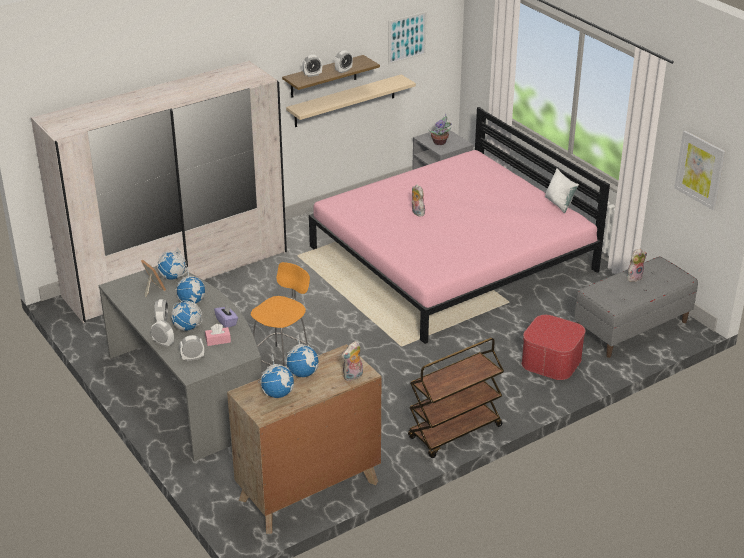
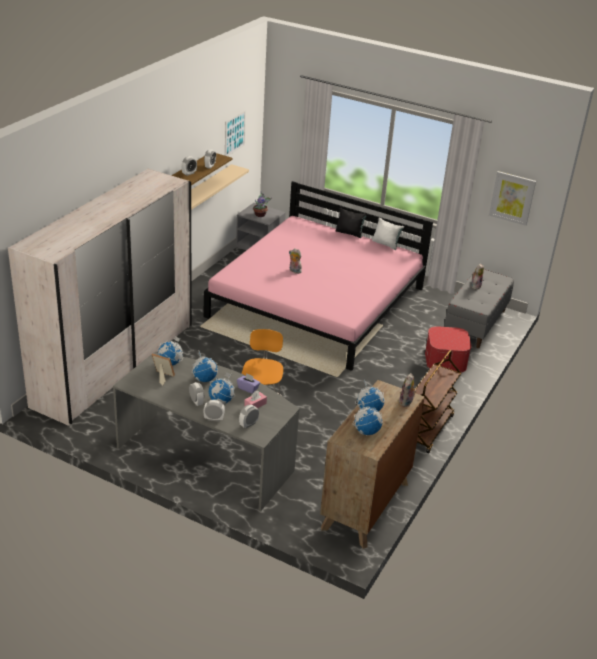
camera: 30 degrees left, 0 degrees up
(525, 182) = (349, 233): none -> black pillow

